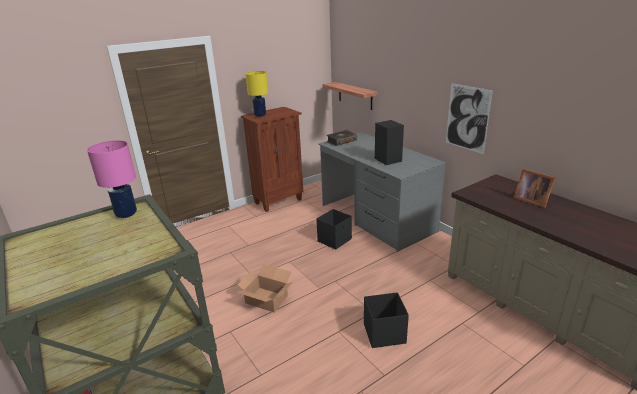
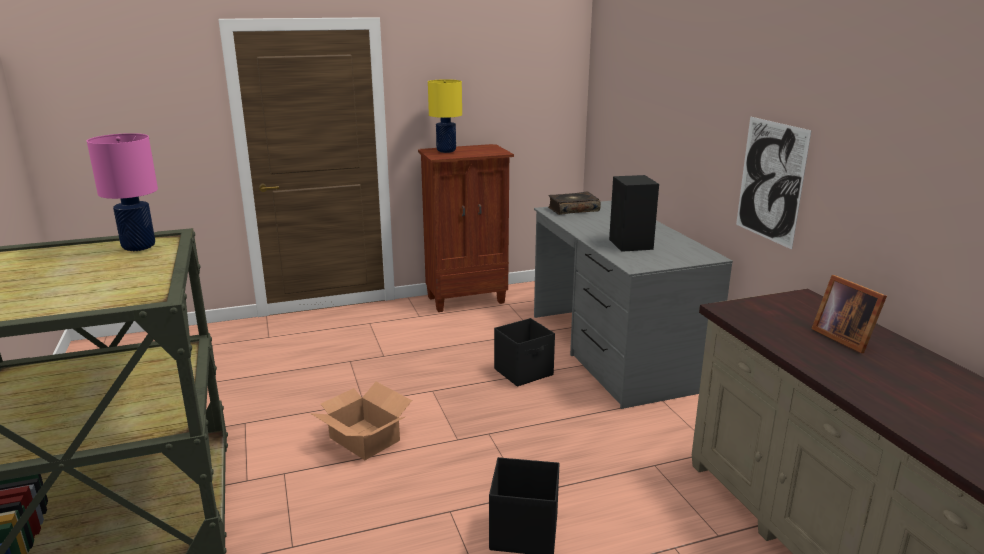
camera: 15 degrees right, 5 degrees down
(355, 95) = (615, 137): shelf -> none

